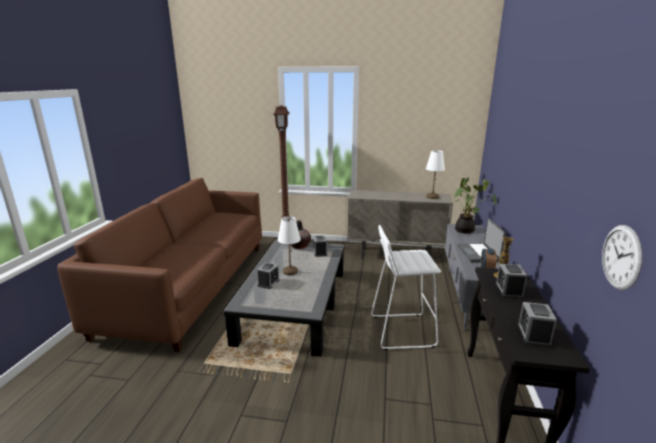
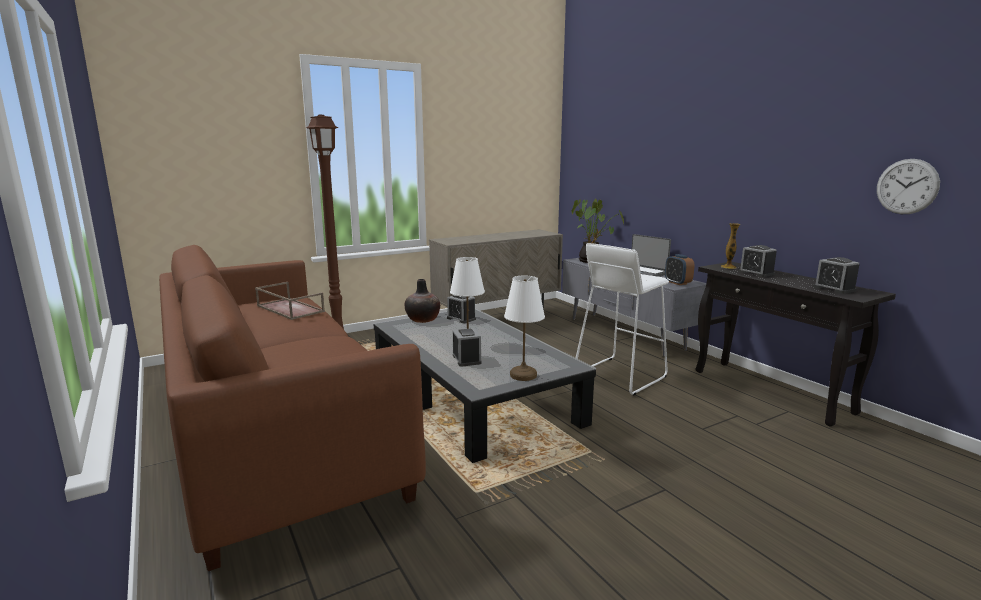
camera: 40 degrees left, 5 degrees down
(226, 222) = (289, 309): none -> brown tray
(432, 197) = (532, 233): white table lamp -> white table lamp (523, 375)

